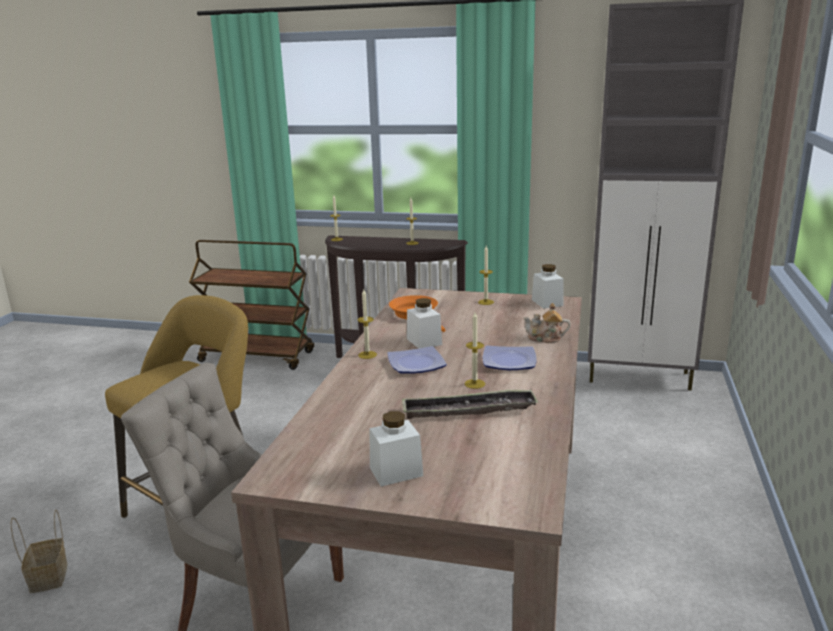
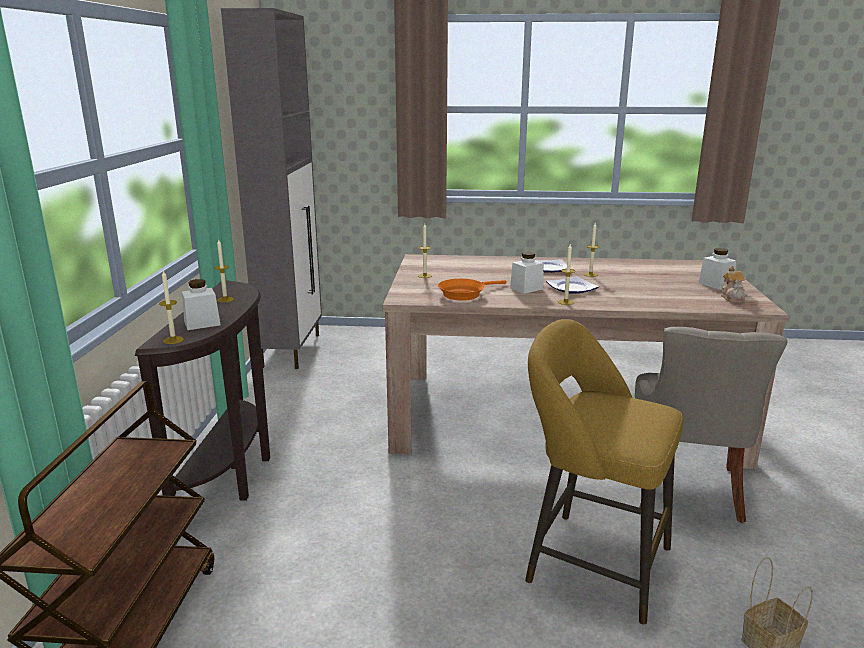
camera: 100 degrees left, 0 degrees up
(468, 410) = (629, 274): tray -> none
(545, 338) = (500, 261): teapot -> teapot (732, 298)
(547, 302) = (422, 261): white jar -> white jar (202, 323)

